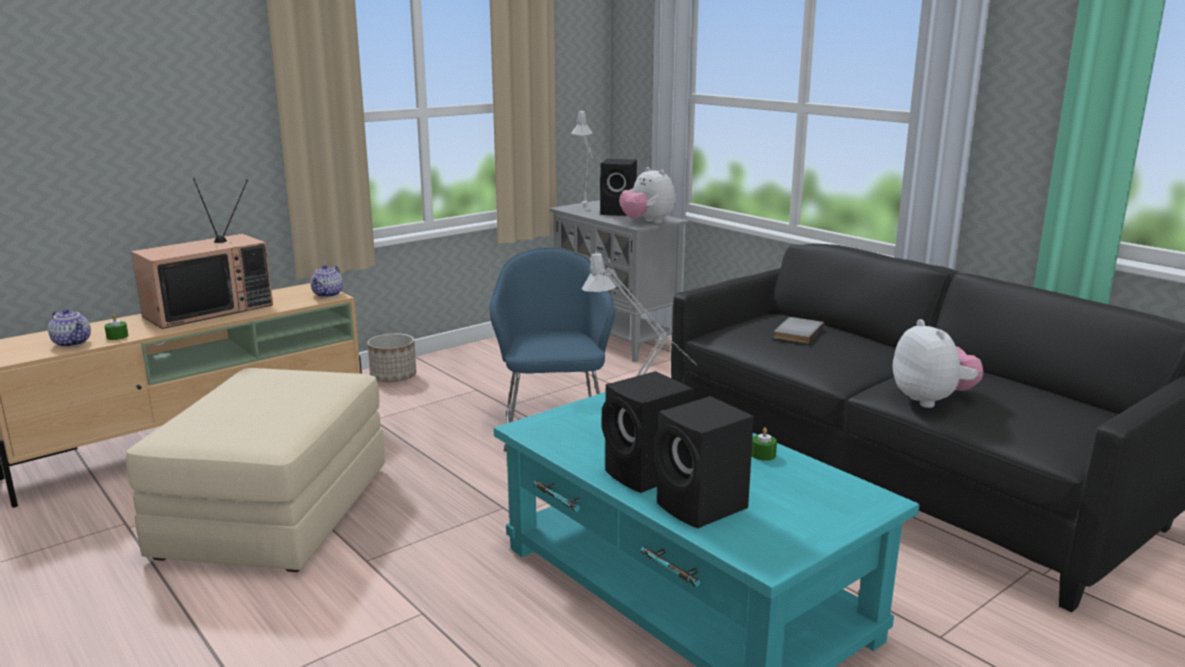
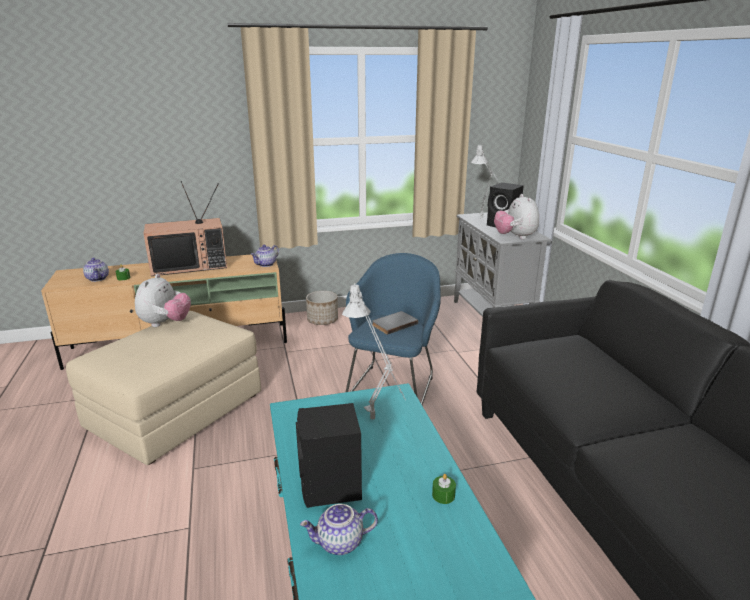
camera: 25 degrees right, 5 degrees up
(703, 508) = (340, 543): black speaker -> teapot
(796, 332) = (577, 363): grey book -> grey book (393, 324)
(931, 400) = (653, 478): plush toy -> plush toy (165, 323)

